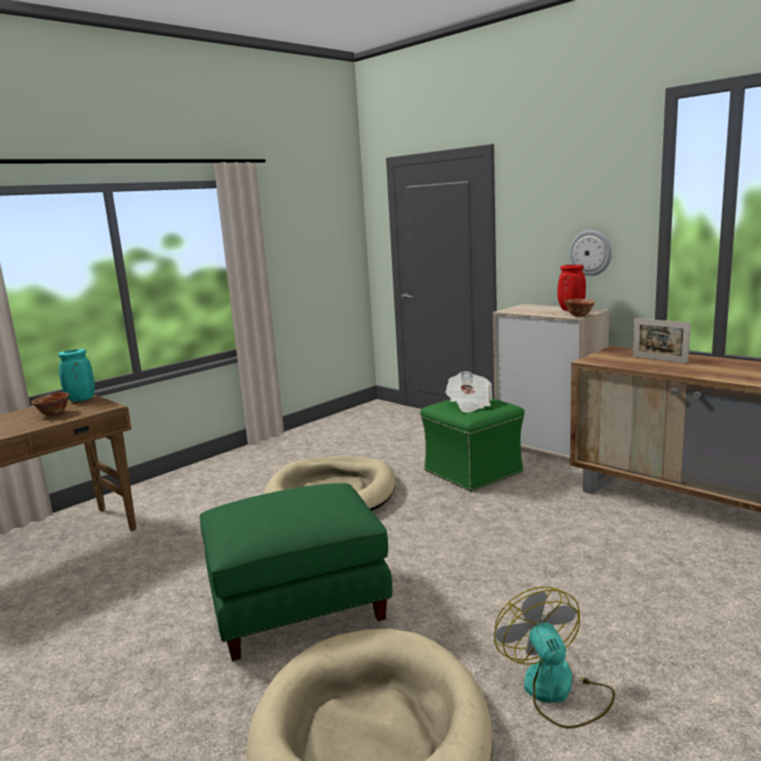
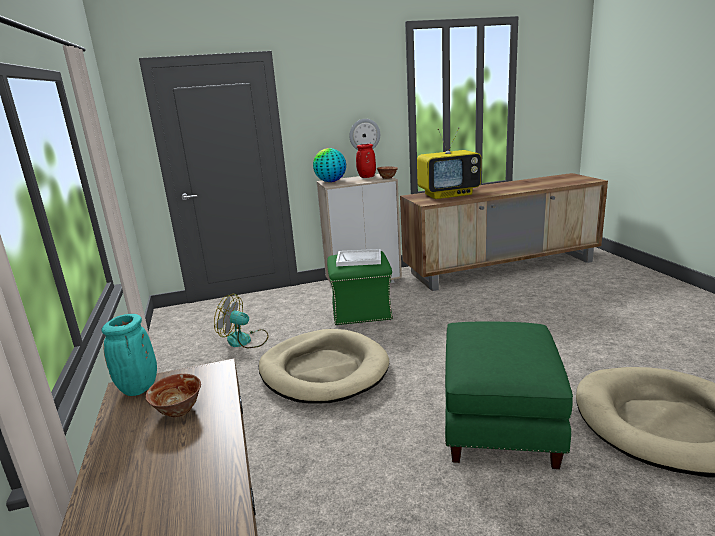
camera: 60 degrees left, 5 degrees up
(469, 404) = (359, 259): newspaper -> white tray
(525, 307) = (330, 182): none -> globe
(556, 691) = (634, 358): fan -> fan (245, 340)
(659, 359) = (448, 194): picture frame -> television

